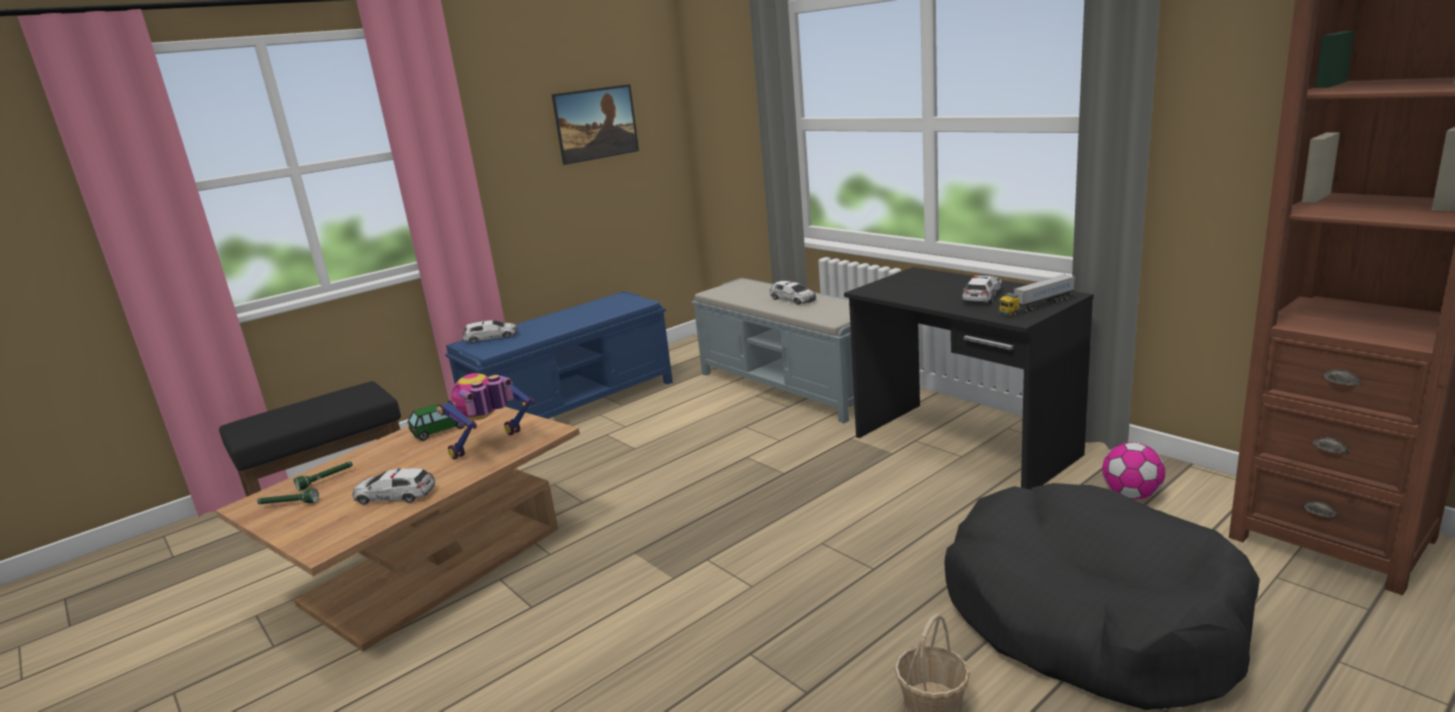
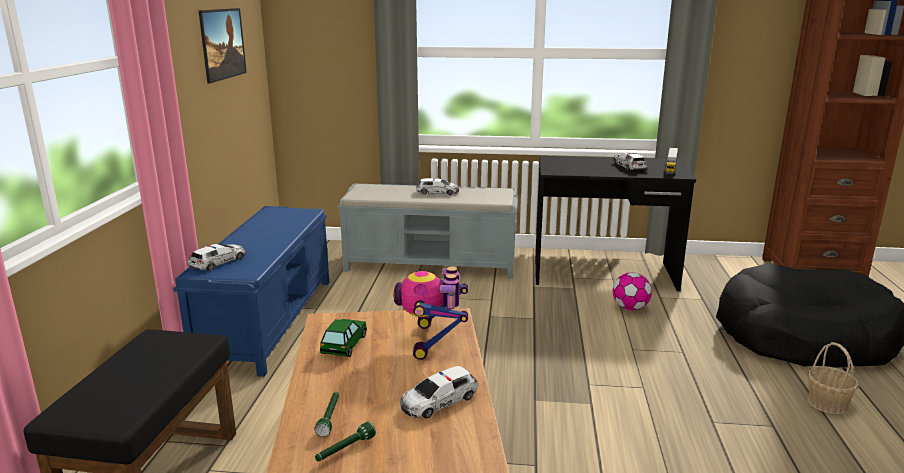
camera: 45 degrees left, 0 degrees up
(1131, 495) = (718, 276): football -> football (630, 308)

